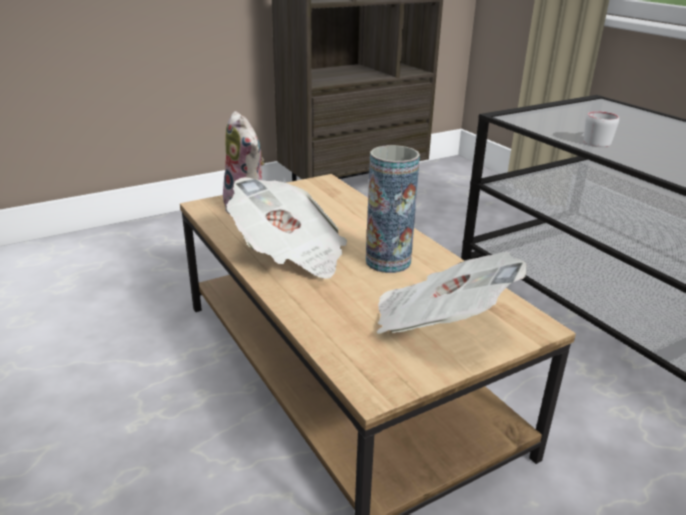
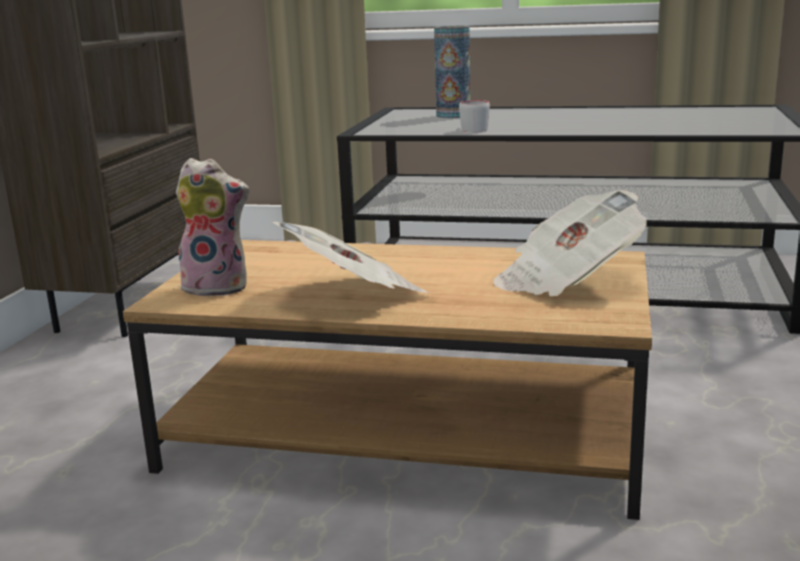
camera: 45 degrees left, 10 degrees down
(388, 261) = (442, 267): vase -> vase (453, 115)

